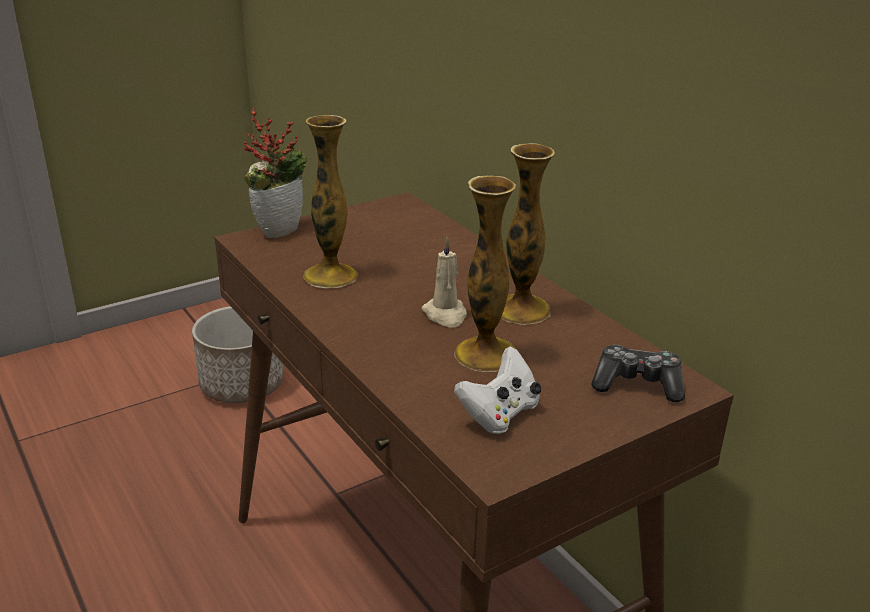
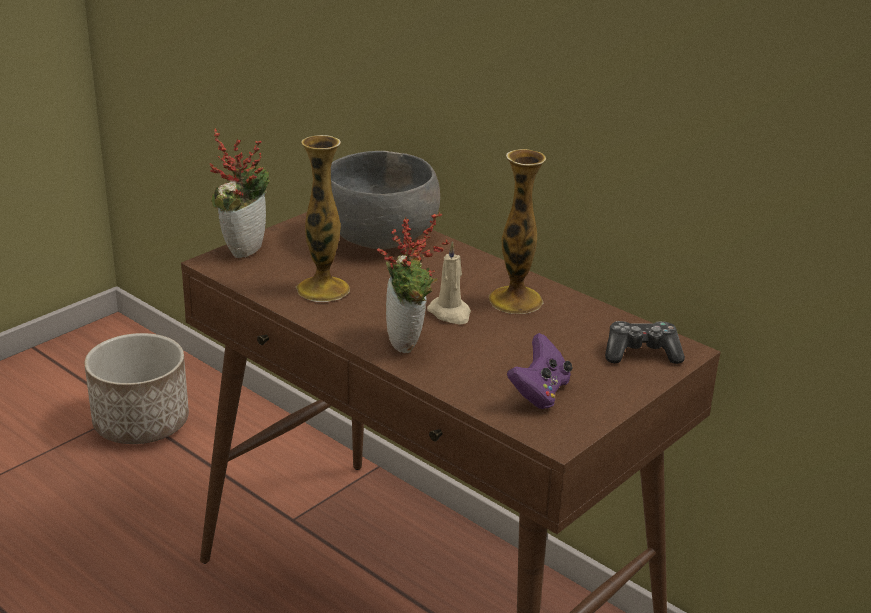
camera: 15 degrees left, 0 degrees up
(386, 340) = (409, 343): none -> potted plant
(416, 232) = (381, 236): none -> grey bowl
(485, 354) = (503, 344): vase -> none
(499, 414) = (539, 393): white game controller -> purple game controller

